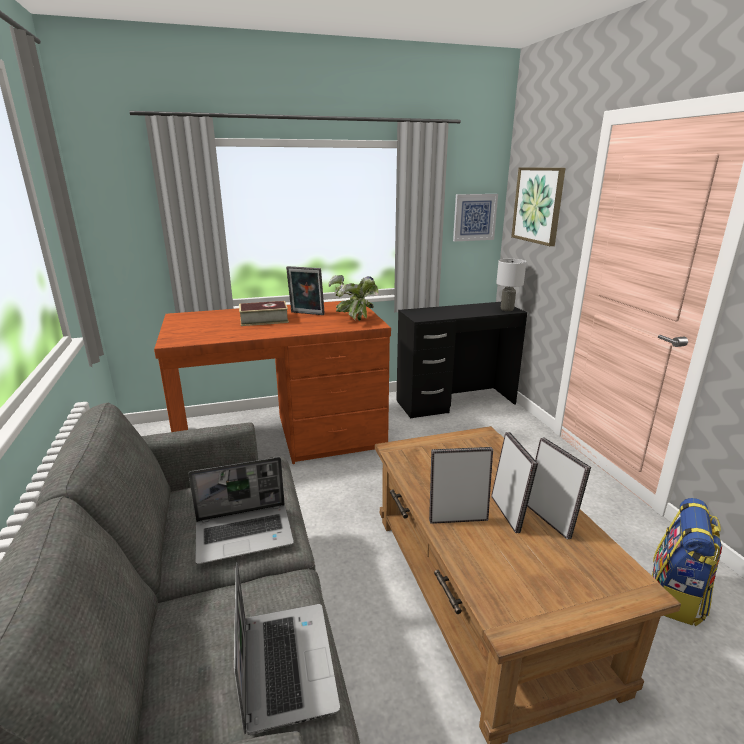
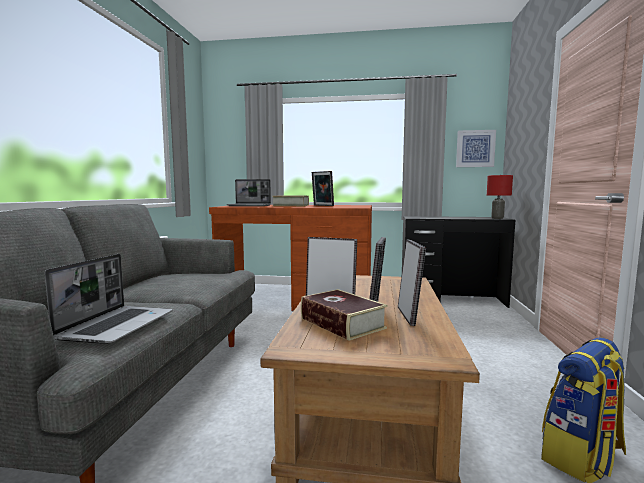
camera: 25 degrees right, 15 degrees down
(245, 533) = (179, 286): laptop -> laptop (250, 206)
(354, 319) = (351, 206): potted plant -> none
(506, 556) = (342, 323): none -> book
(507, 310) = (497, 218): white table lamp -> red table lamp
(538, 205) = (522, 128): picture -> none

